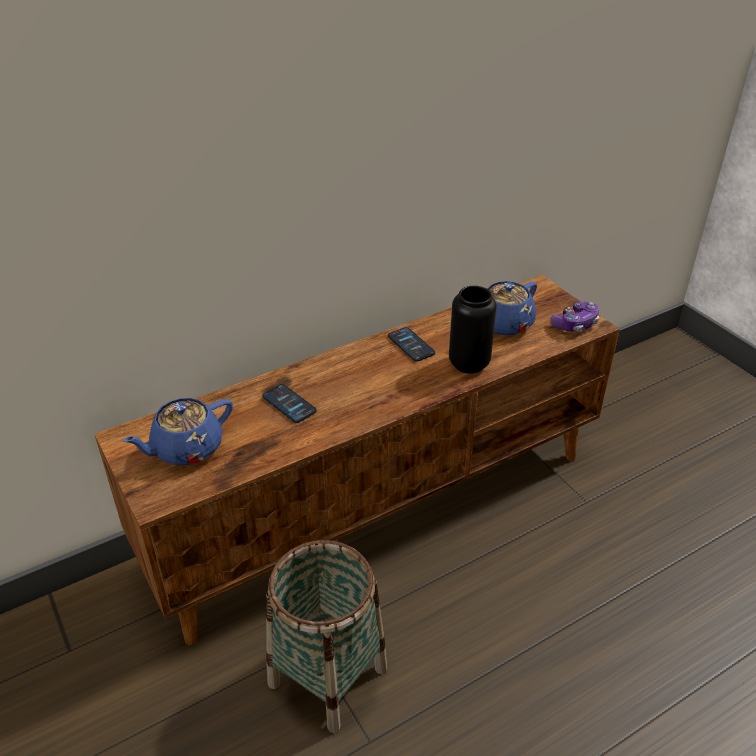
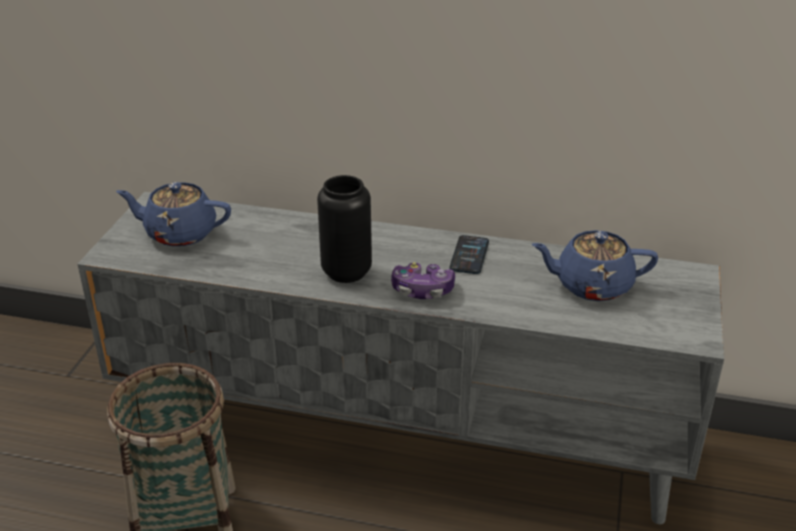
camera: 45 degrees right, 5 degrees down
(289, 404) = (295, 244): phone -> none
(378, 507) = (400, 430): brown tv stand -> grey tv stand
(469, 364) = (497, 299): black vase -> black vase (346, 272)
(575, 324) = (674, 327): game controller -> game controller (422, 290)

